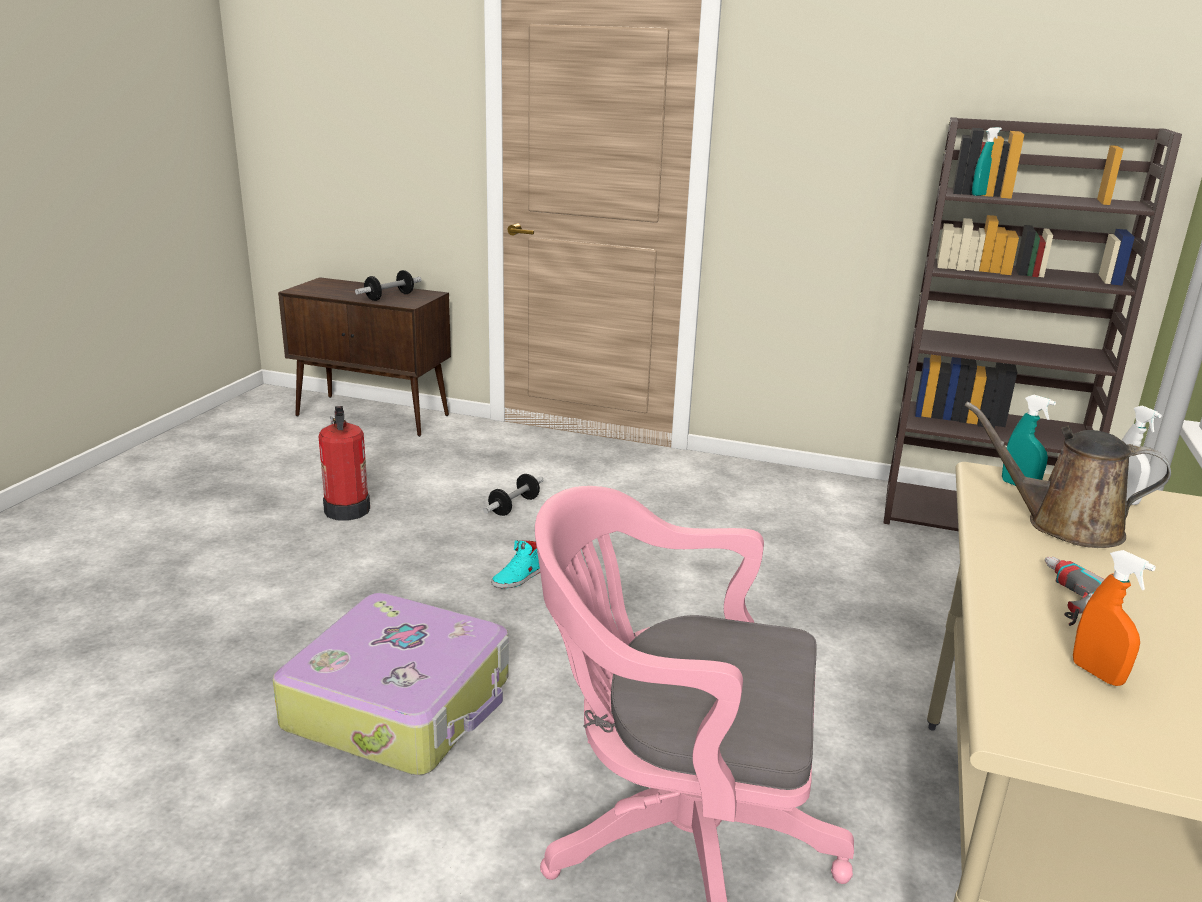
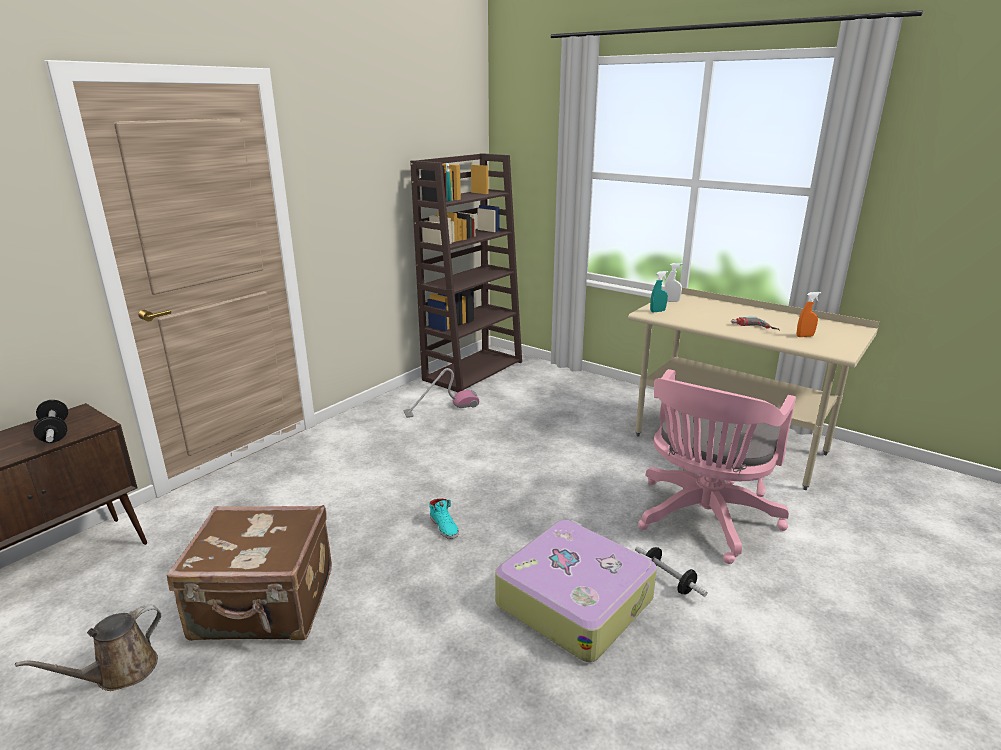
camera: 70 degrees left, 0 degrees up
(347, 509) = (264, 606): fire extinguisher -> brown suitcase
(514, 506) = (338, 512): dumbbell -> dumbbell (668, 580)
(817, 517) = (441, 408): none -> vacuum cleaner
(1064, 525) = (695, 314): brown watering can -> brown watering can (120, 673)

